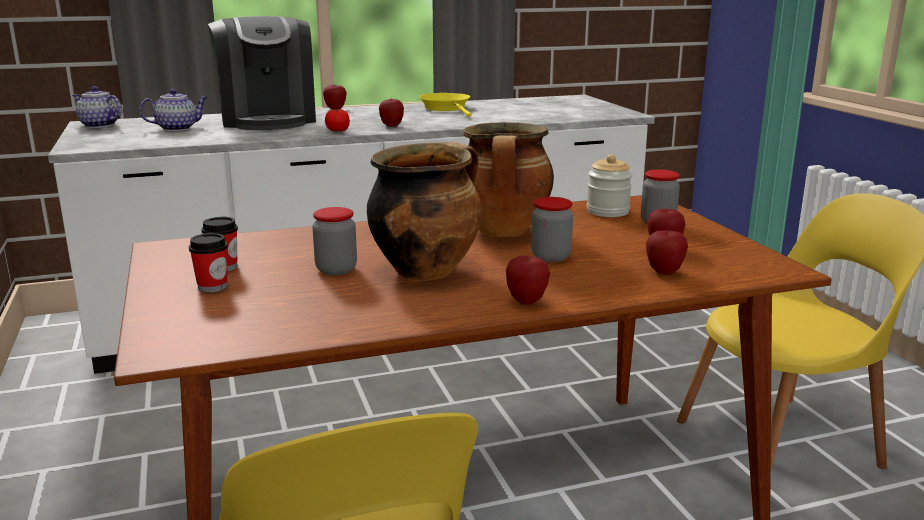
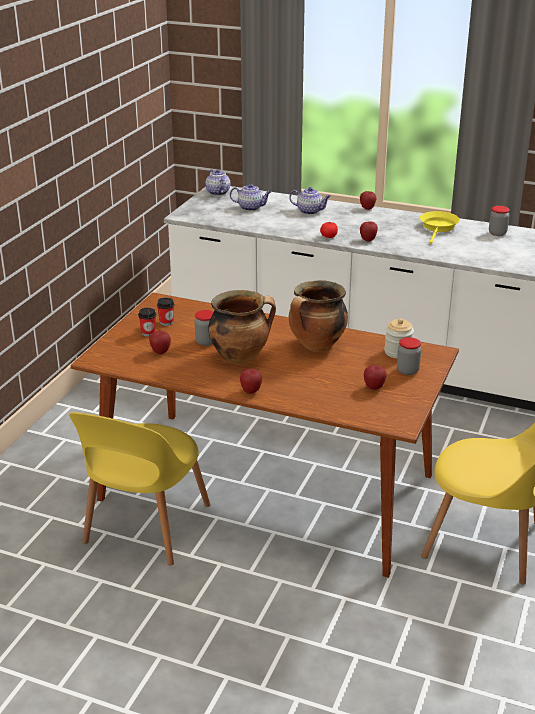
camera: 40 degrees right, 10 degrees up
(268, 119) = (310, 211): coffee machine -> teapot
(551, 257) = (307, 371): jar -> jar (497, 233)
(664, 272) = (341, 402): apple -> apple (160, 352)

